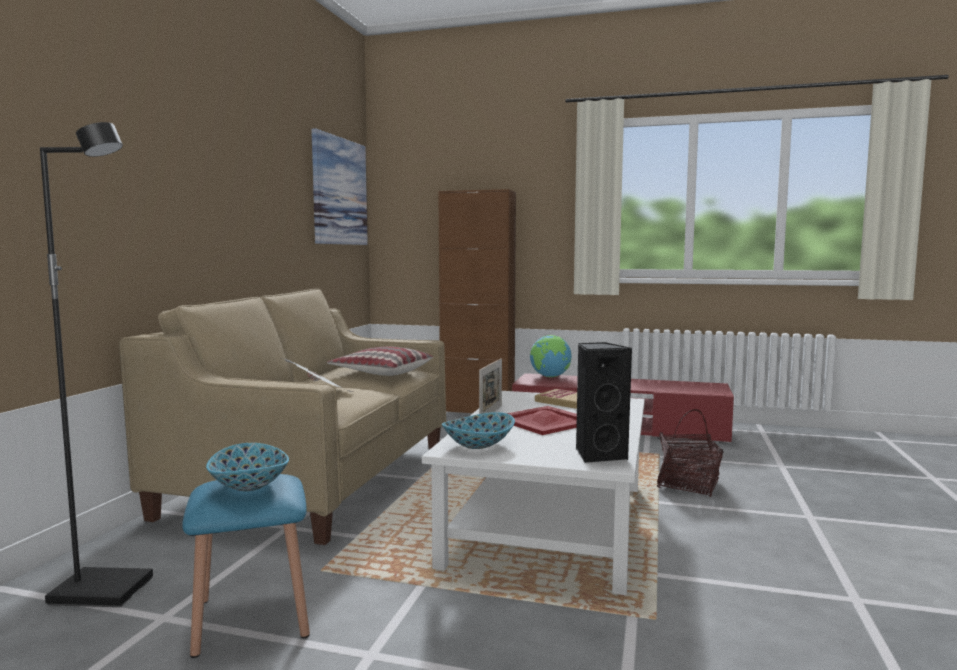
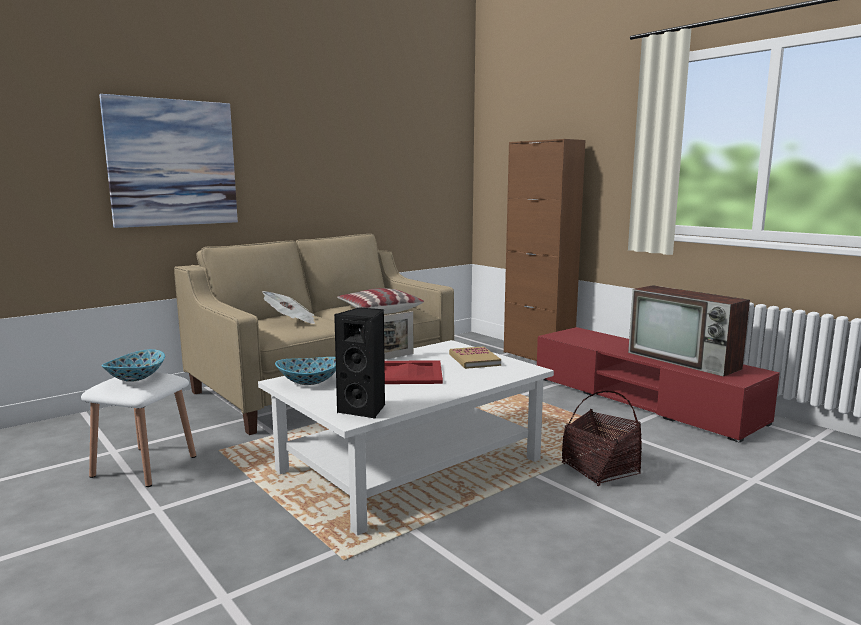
camera: 35 degrees right, 5 degrees up
(104, 590) = (115, 427): black floor lamp -> none
(252, 618) = (144, 466): blue stool -> white stool
(339, 191) = (429, 145): picture -> picture (172, 163)
(550, 377) = (590, 334): globe -> none
(659, 385) = (685, 361): none -> television

